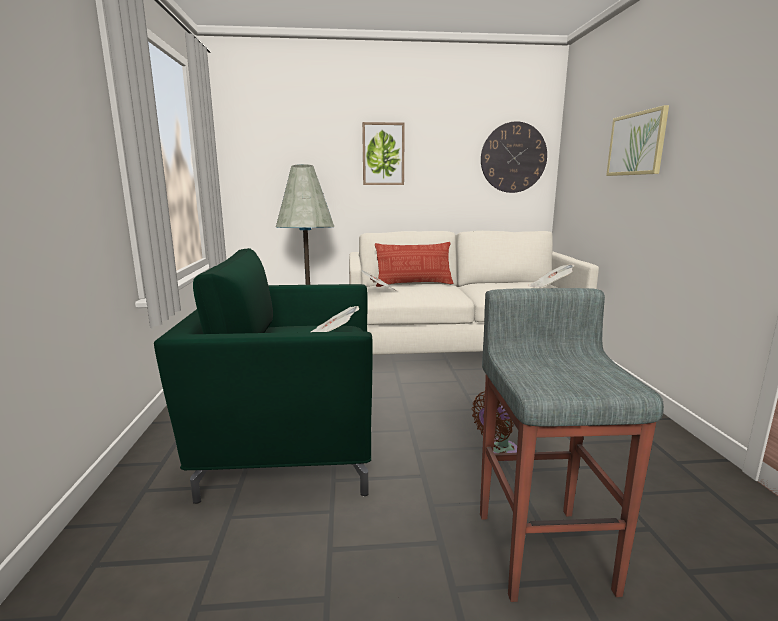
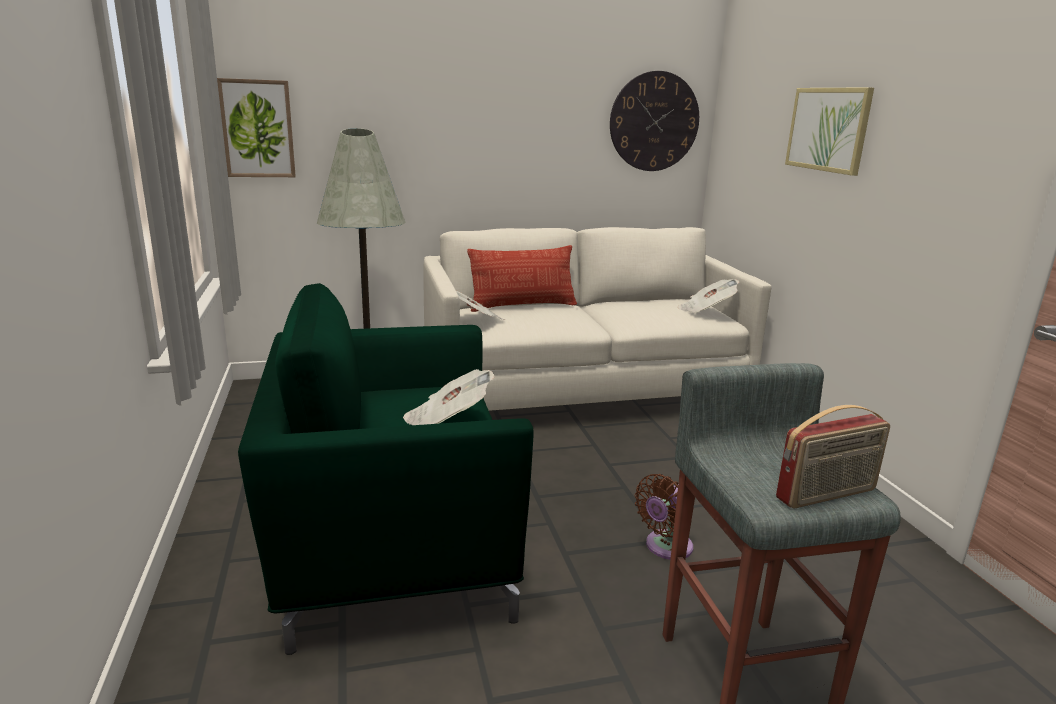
camera: 10 degrees left, 5 degrees up
(383, 154) = (472, 112): picture -> picture (257, 129)
(596, 385) = (827, 495): none -> radio

